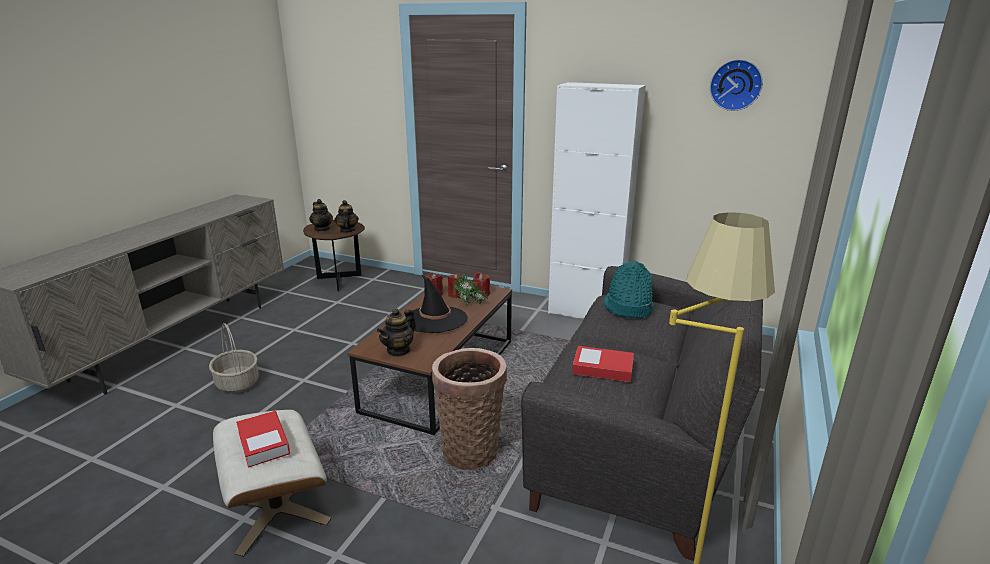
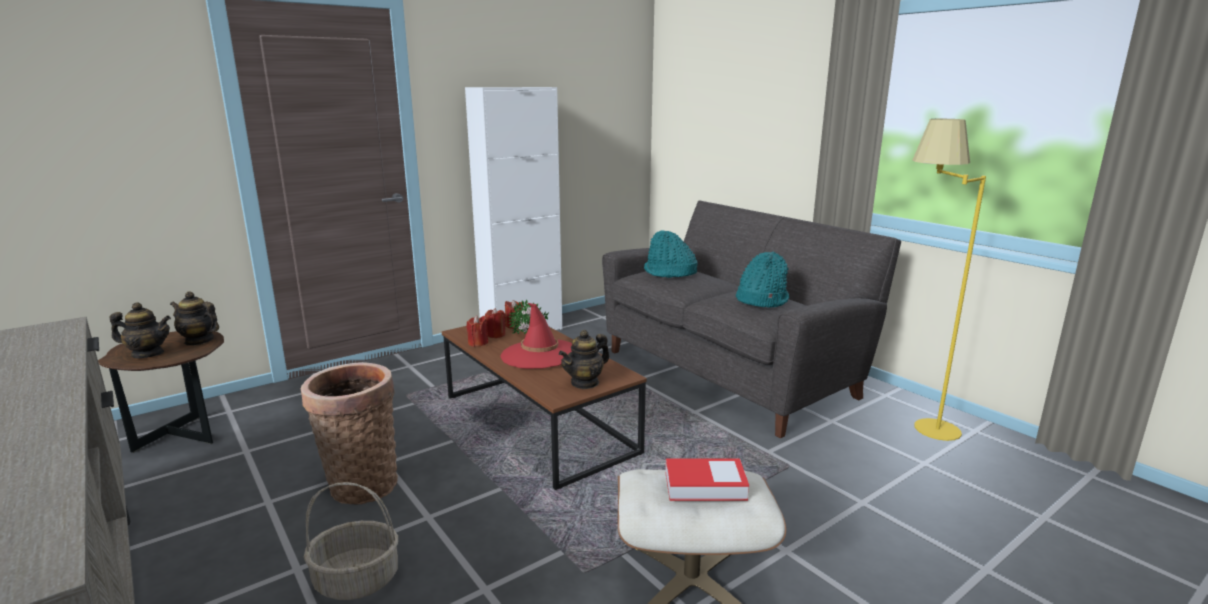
camera: 60 degrees left, 5 degrees down
(399, 350) = (585, 383): teapot -> teapot turned 75 degrees clockwise
(435, 320) = (539, 354): black hat -> red hat
(471, 450) = (681, 442): basket -> basket (361, 483)
(602, 369) = (761, 300): book -> turquoise hat
(736, 85) = (600, 84): wall clock -> none

